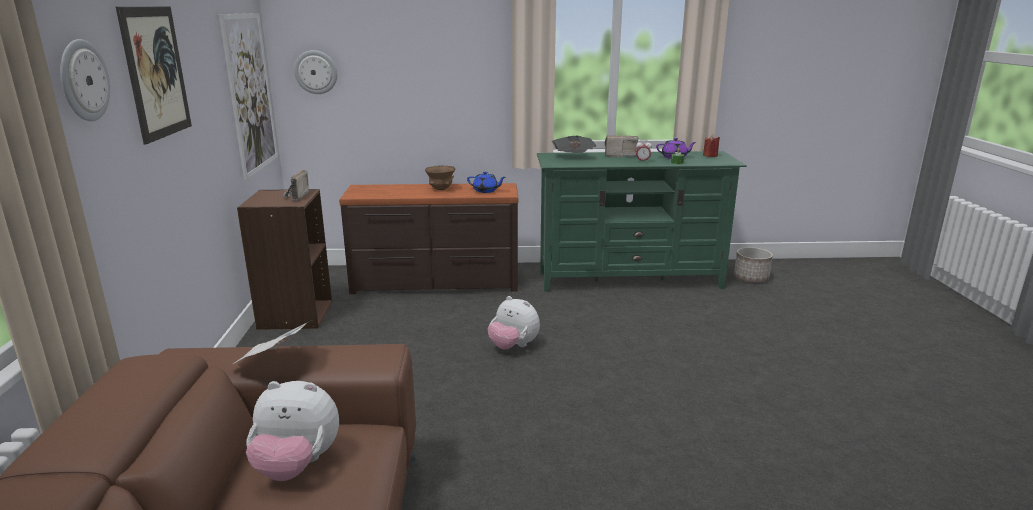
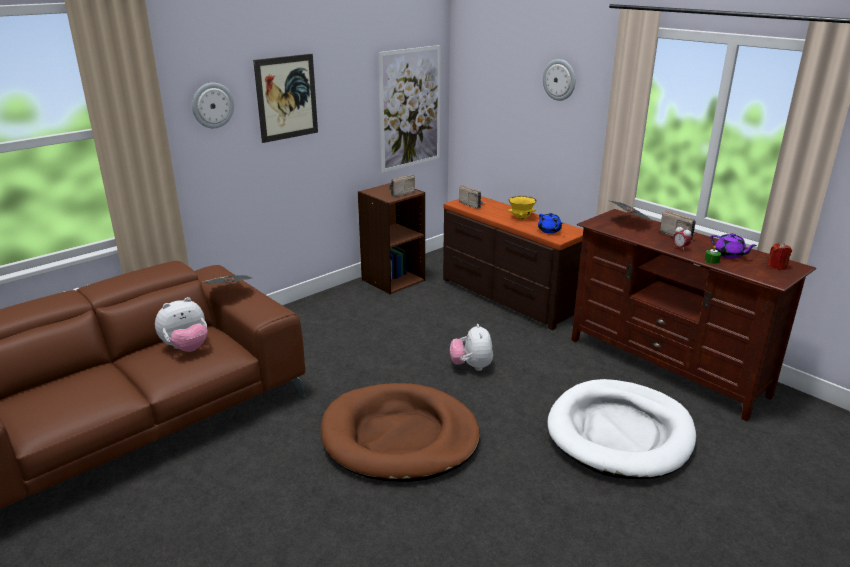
camera: 50 degrees right, 5 degrees up
(297, 466) = (186, 348): plush toy -> plush toy turned 90 degrees counterclockwise
(316, 72) = (475, 96): wall clock -> wall clock (559, 80)
(370, 192) = (471, 204): none -> radio
(441, 189) = (521, 218): brown bowl -> yellow bowl
(572, 433) = (400, 437): none -> brown dog bed
(629, 279) = (666, 366): green tv stand -> brown tv stand
(688, 333) = (620, 433): none -> white dog bed
(751, 278) = (804, 429): planter -> none

